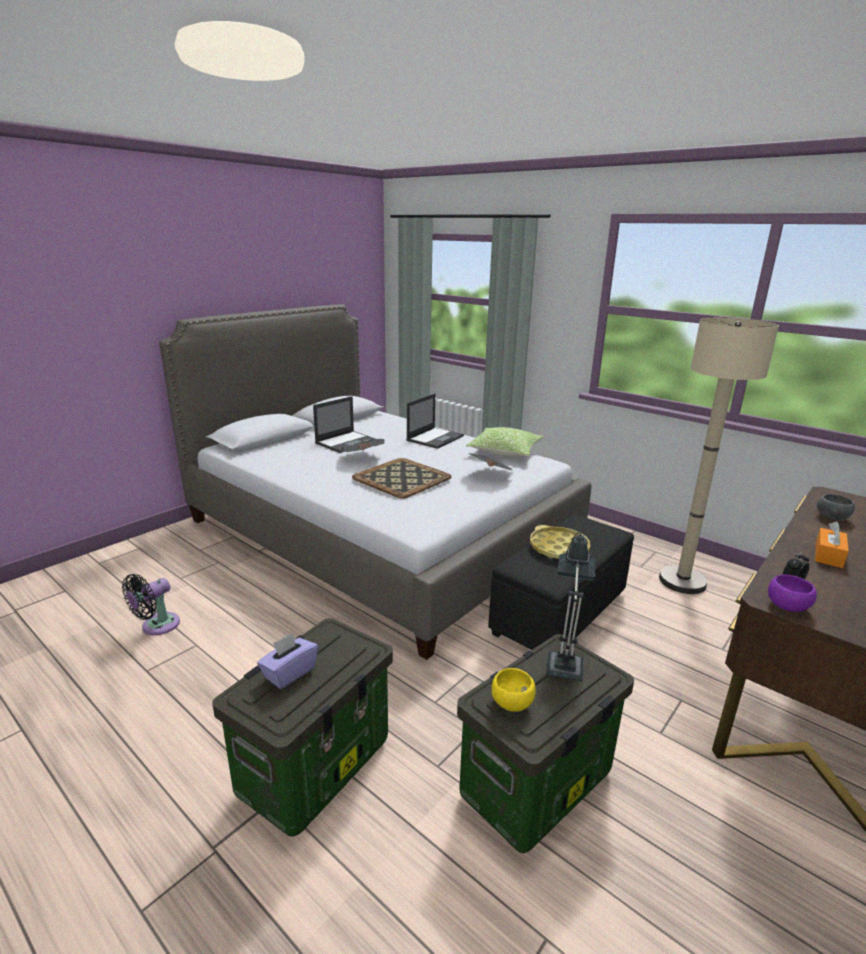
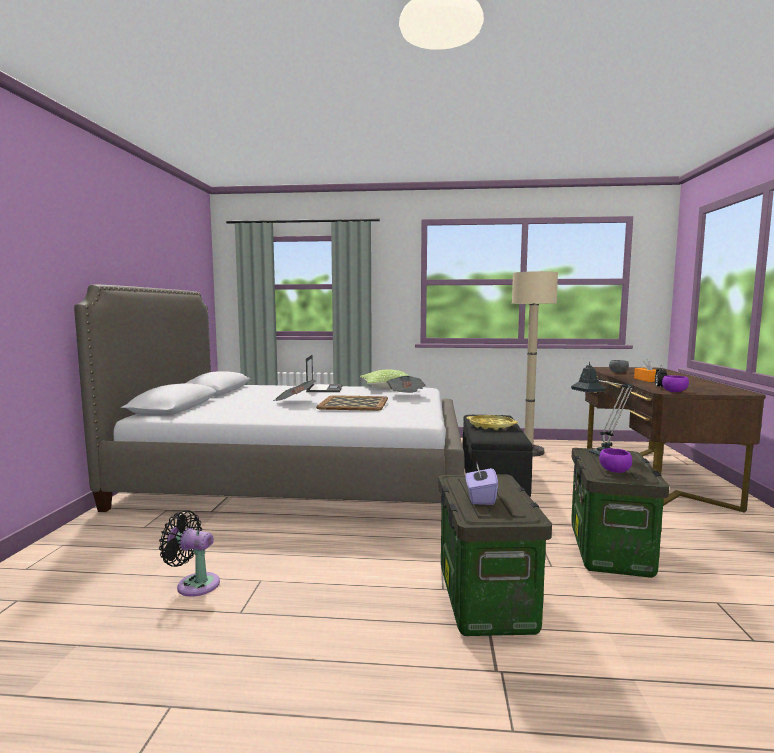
camera: 35 degrees left, 15 degrees down
(157, 626) = (194, 584): black fan -> black fan turned 105 degrees clockwise
(346, 442) = (259, 398): laptop -> none
(511, 702) = (613, 471): yellow bowl -> purple bowl

